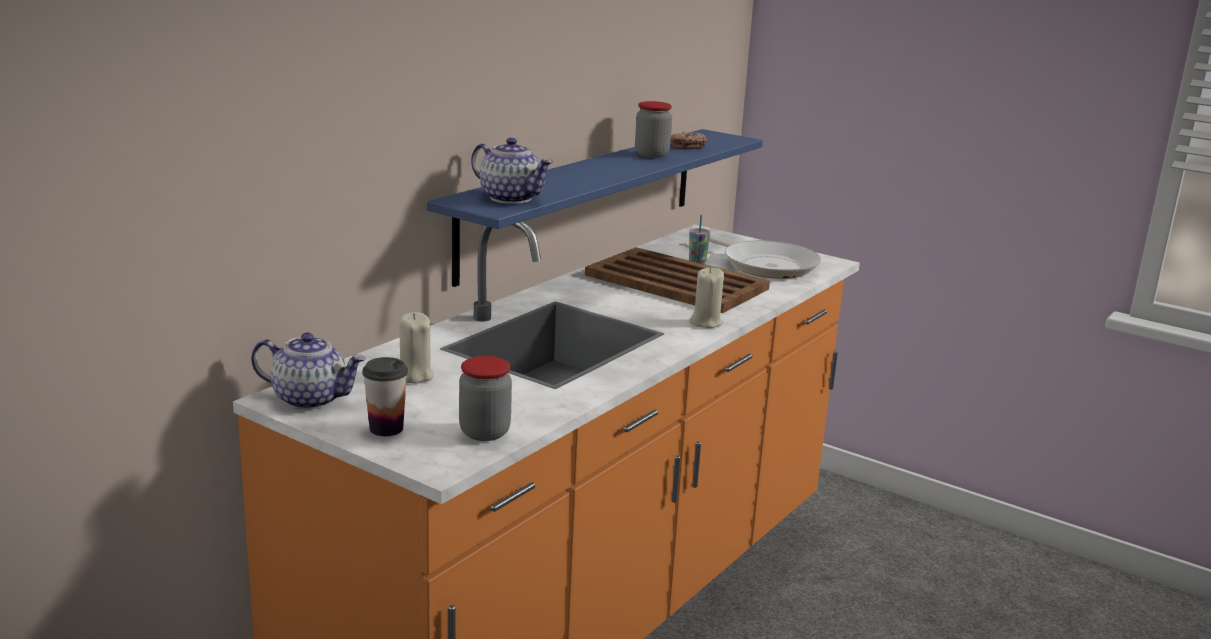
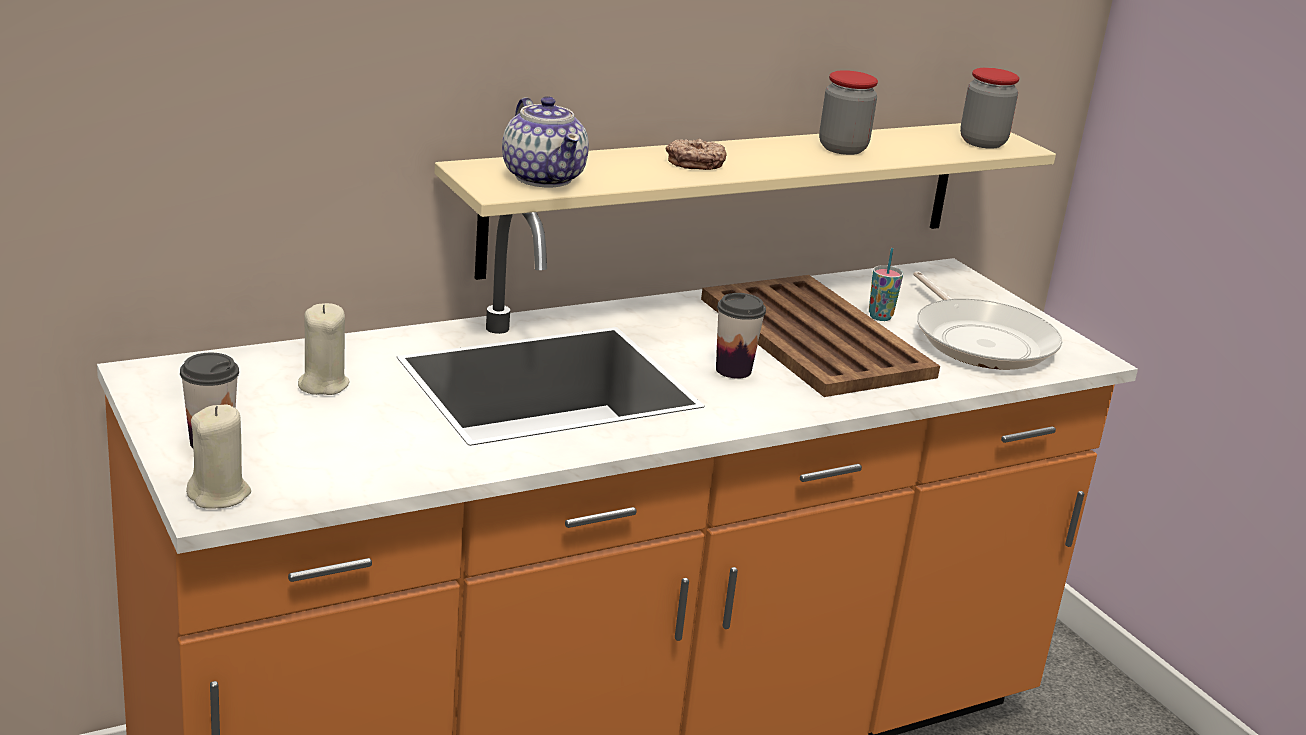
camera: 25 degrees right, 5 degrees up
(311, 399) = (177, 383): teapot -> none
(484, 432) = (313, 479): jar -> jar (982, 142)
(583, 200) = (730, 195): blue shelf -> beige shelf
(654, 310) = (733, 370): none -> cup
(687, 146) = (918, 144): donut -> donut (695, 163)
(705, 322) = (782, 405): beige candle -> beige candle (219, 495)

